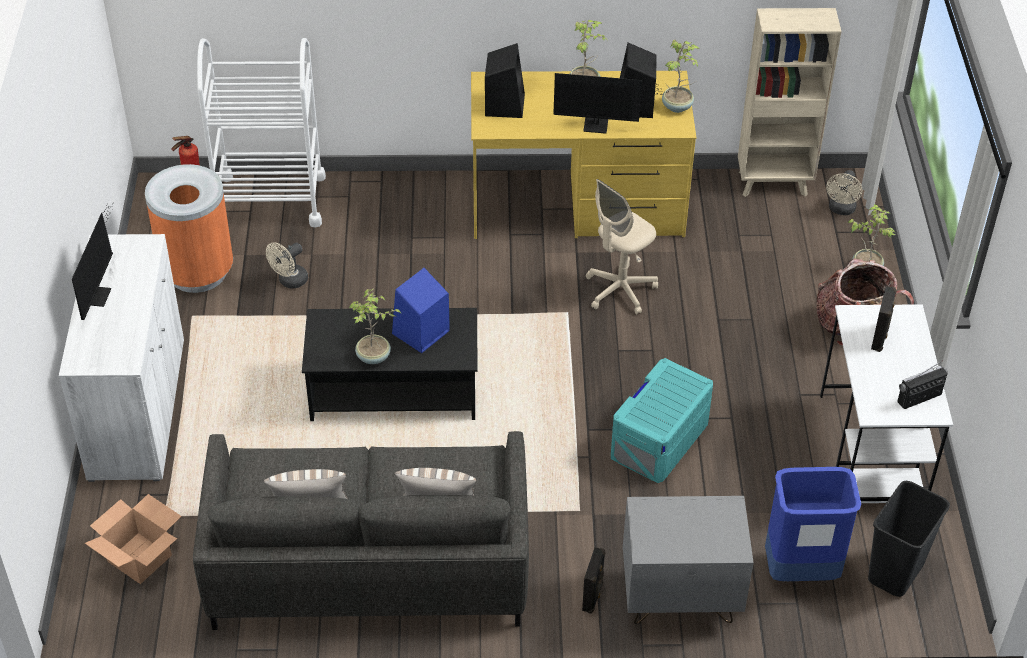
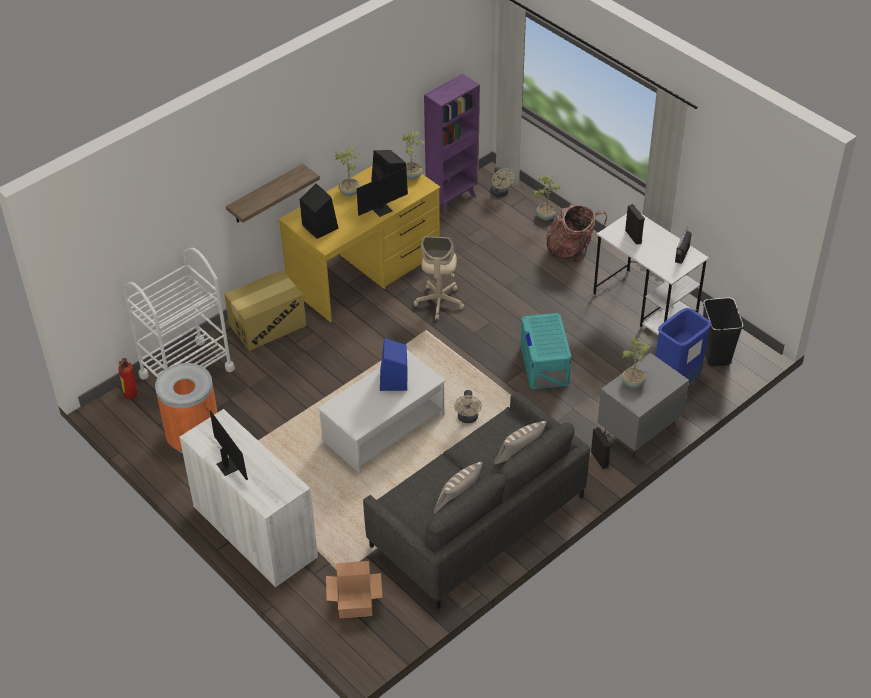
camera: 40 degrees left, 0 degrees up
(289, 281) = (255, 409): beige fan -> beige fan (468, 419)
(373, 357) = (385, 409): potted plant -> potted plant (633, 383)
(392, 389) = (383, 428): black coffee table -> white coffee table
(406, 201) = (267, 325): none -> cardboard box
(457, 28) = (266, 194): none -> shelf
(774, 183) = (452, 198): beige bookcase -> purple bookcase

